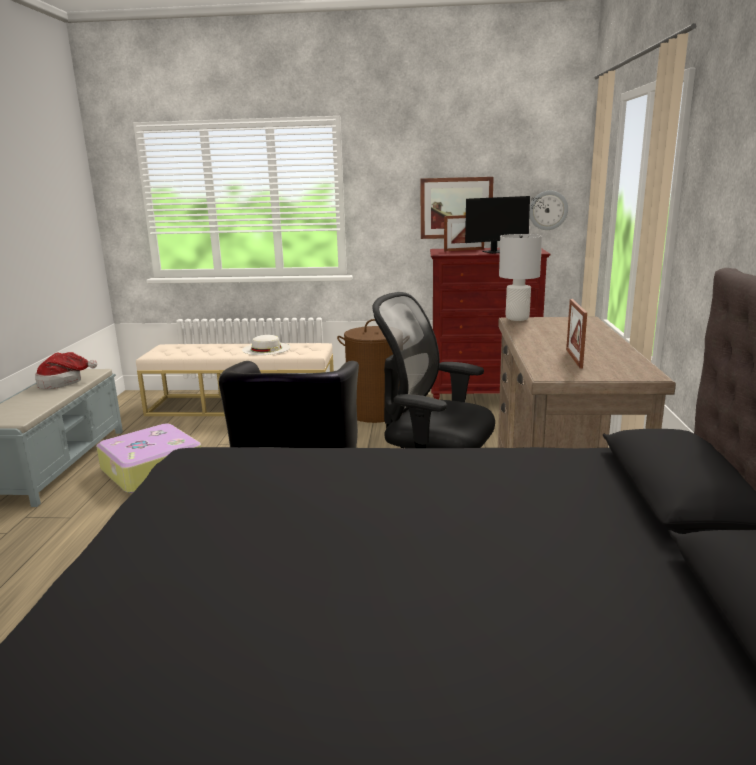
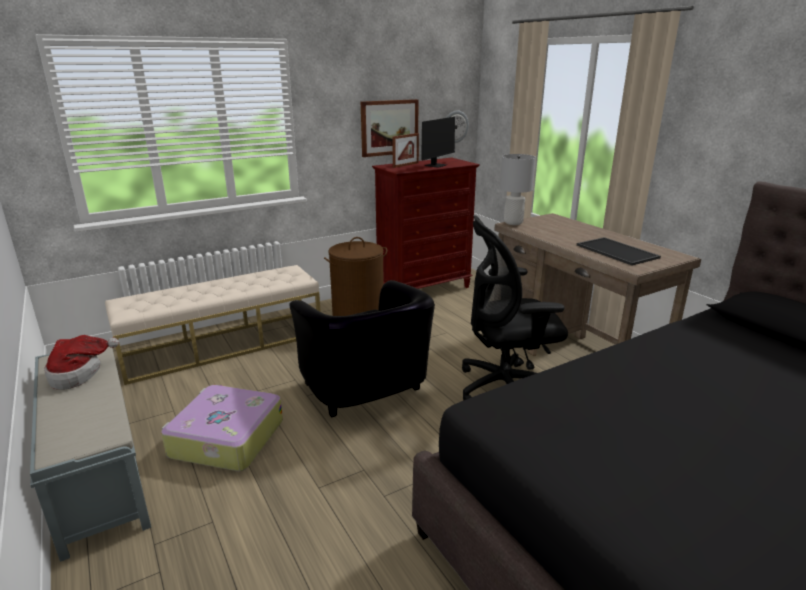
camera: 35 degrees left, 5 degrees up
(266, 348) = (247, 282): white hat -> none
(574, 358) = (618, 251): picture frame -> tray

